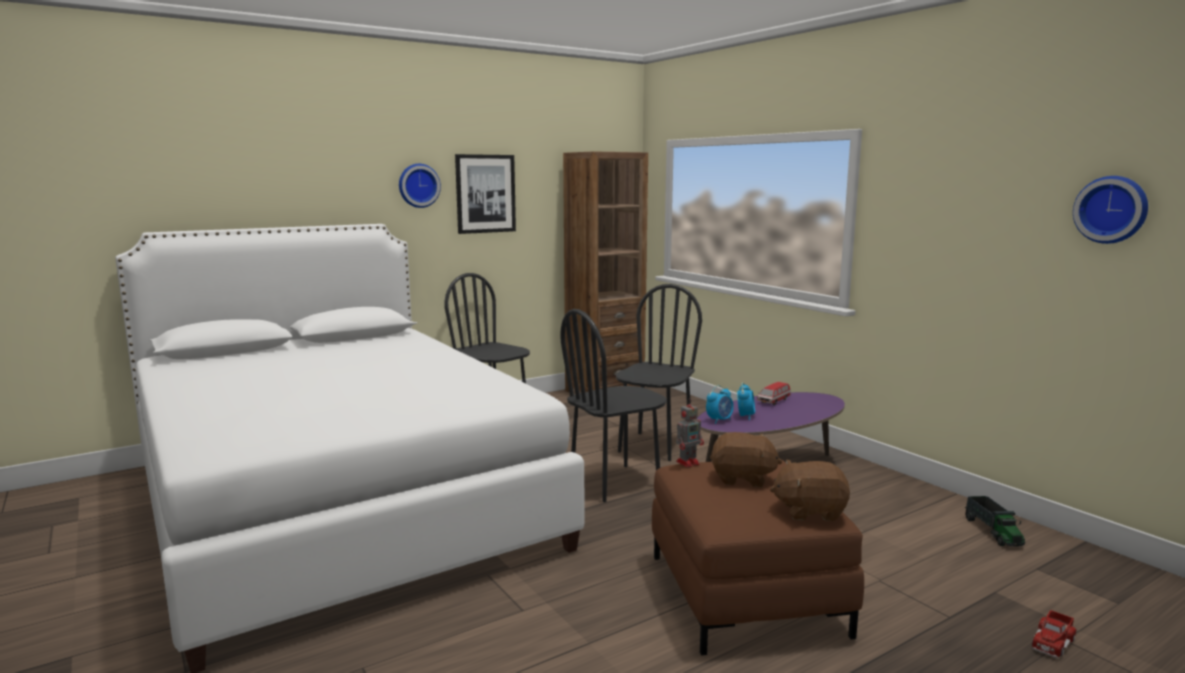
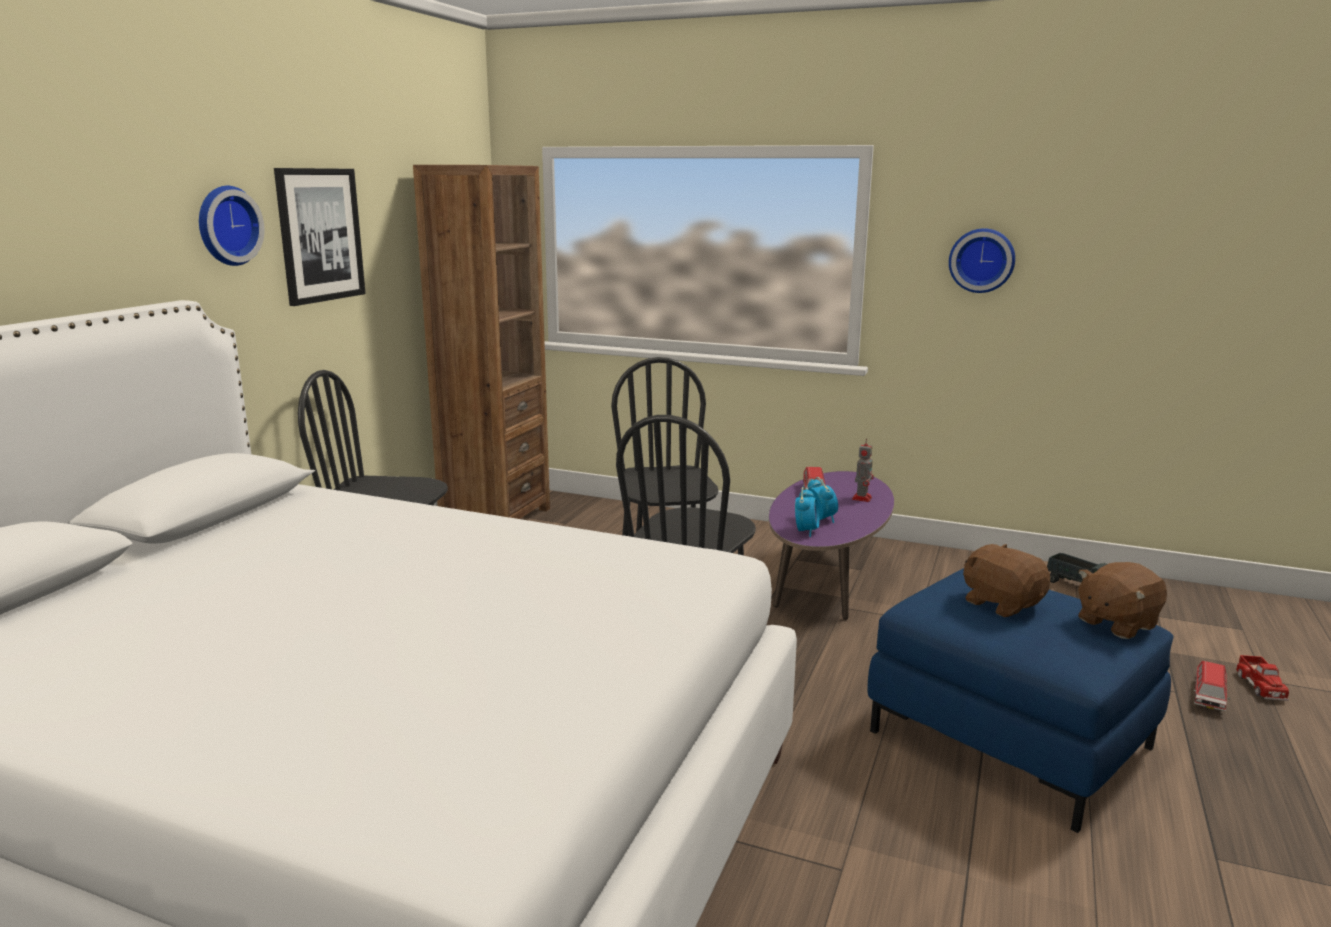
camera: 35 degrees left, 5 degrees up
(688, 462) = (917, 599): toy robot -> toy robot (862, 498)
(742, 479) = (1001, 603): brown plush toy -> brown plush toy turned 105 degrees counterclockwise
(745, 594) = (1009, 739): brown ottoman -> blue ottoman
(976, 630) = (1208, 697): none -> toy car
(1112, 209) = (1181, 243): wall clock -> wall clock (981, 260)

